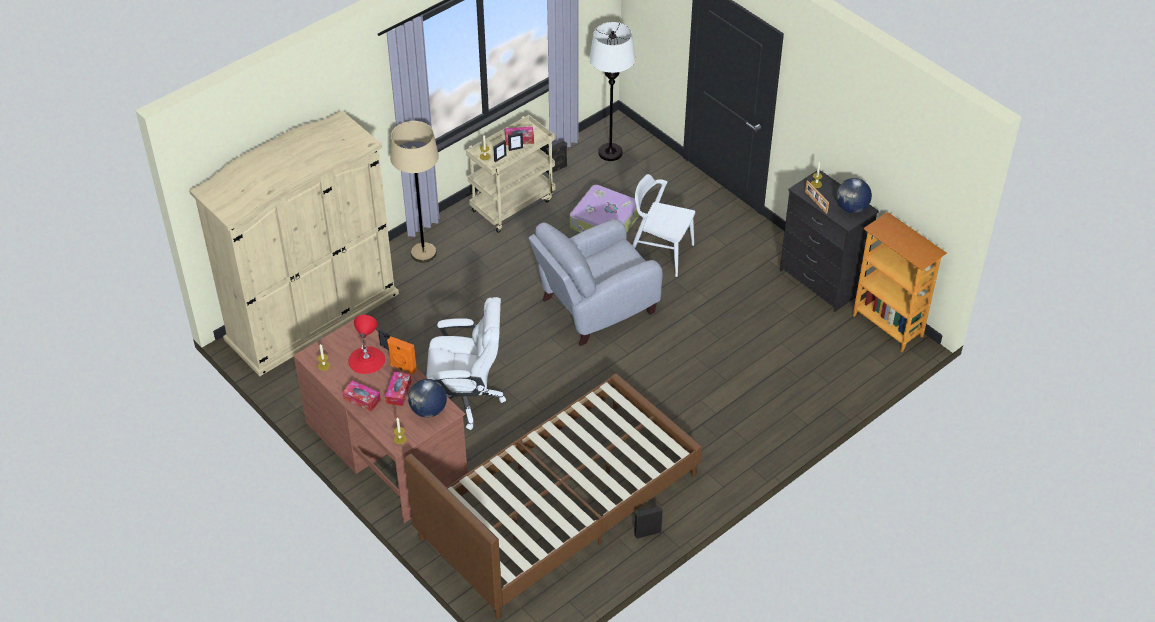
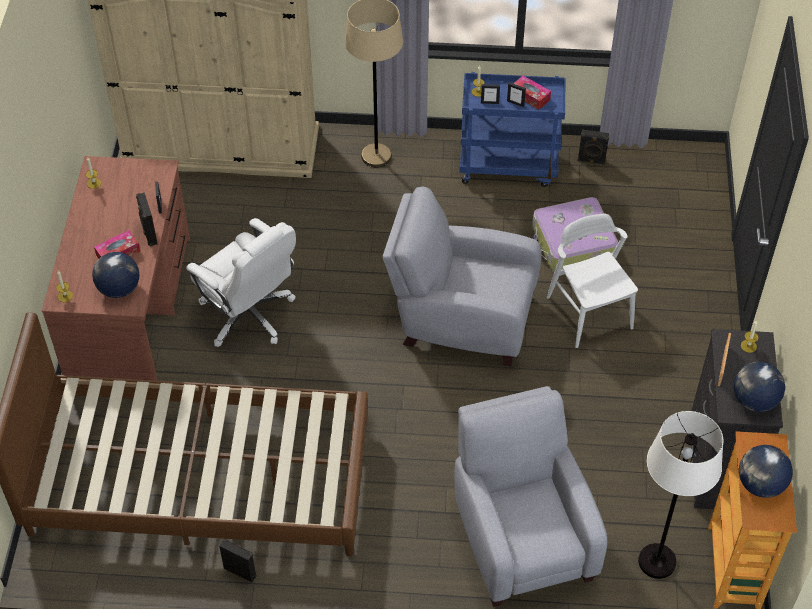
camera: 45 degrees right, 5 degrees up
(362, 399) = (83, 236): tissue box -> none
(366, 360) = (131, 204): red table lamp -> none
(403, 368) = (149, 234): orange speaker -> black speaker
(512, 204) = (509, 166): beige cart -> blue cart
(610, 152) = (663, 179): white floor lamp -> white floor lamp (656, 561)
(770, 393) = (521, 536): none -> grey armchair
(905, 244) = (760, 485): none -> globe

